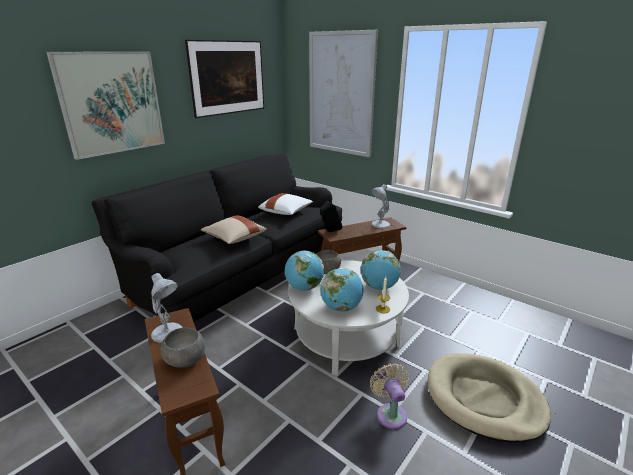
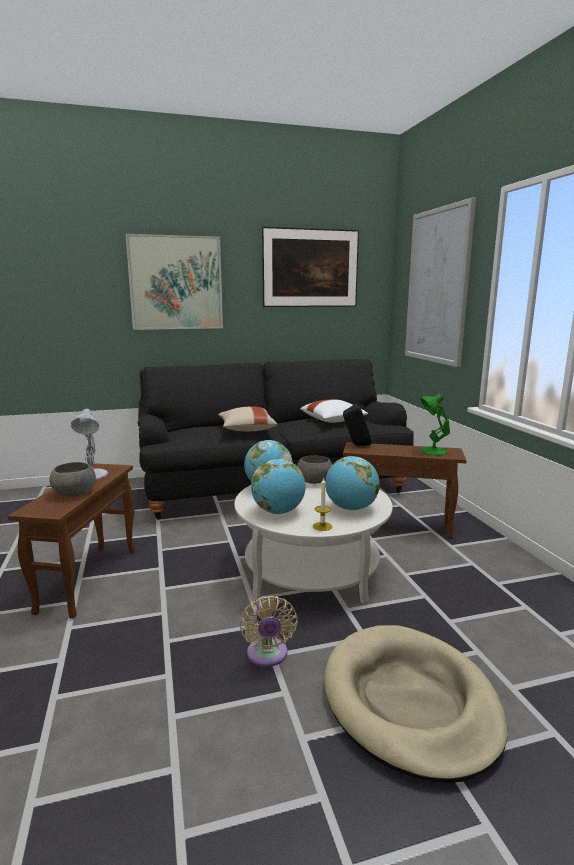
camera: 35 degrees right, 10 degrees down
(379, 224) = (432, 451): white table lamp -> green table lamp
(390, 413) = (267, 656): beige fan -> beige fan turned 150 degrees clockwise

